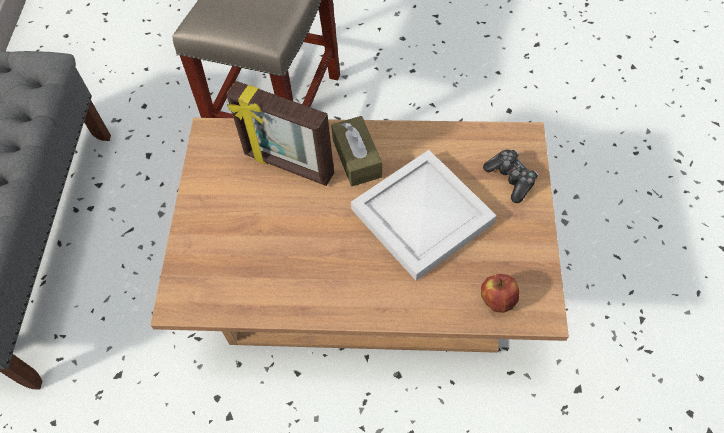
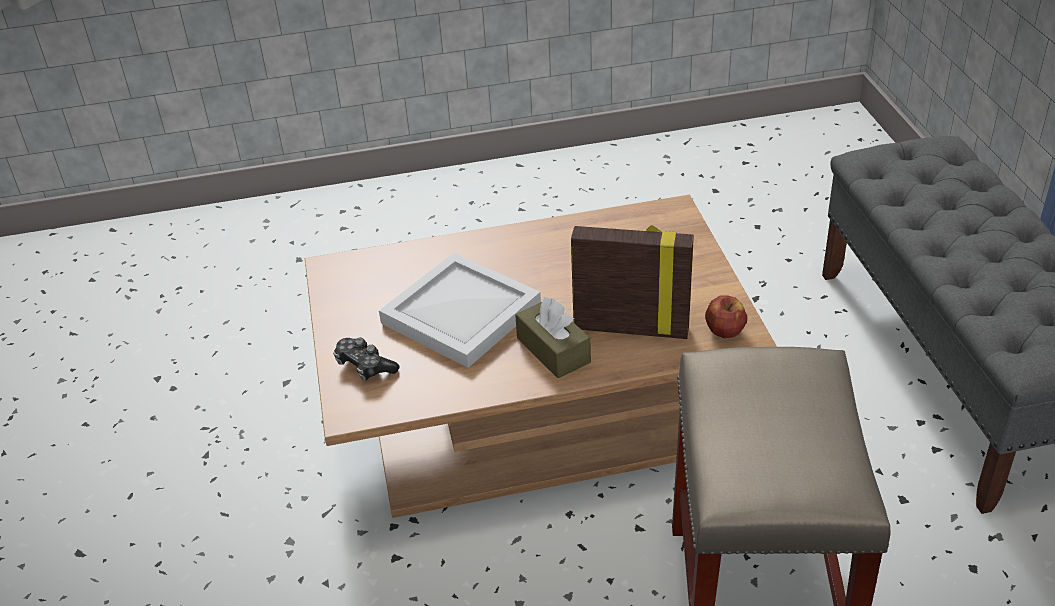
camera: 165 degrees right, 20 degrees down
(497, 300) = (372, 267): apple -> apple (724, 331)

